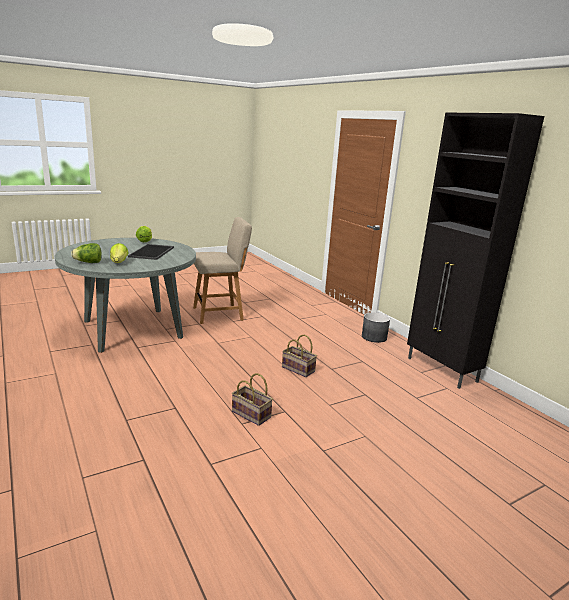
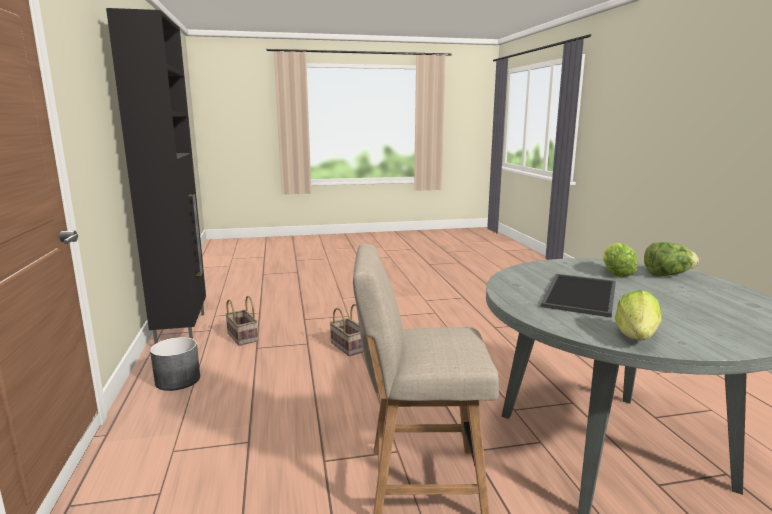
camera: 160 degrees left, 5 degrees down
(252, 414) = (423, 316): basket -> basket (241, 337)

